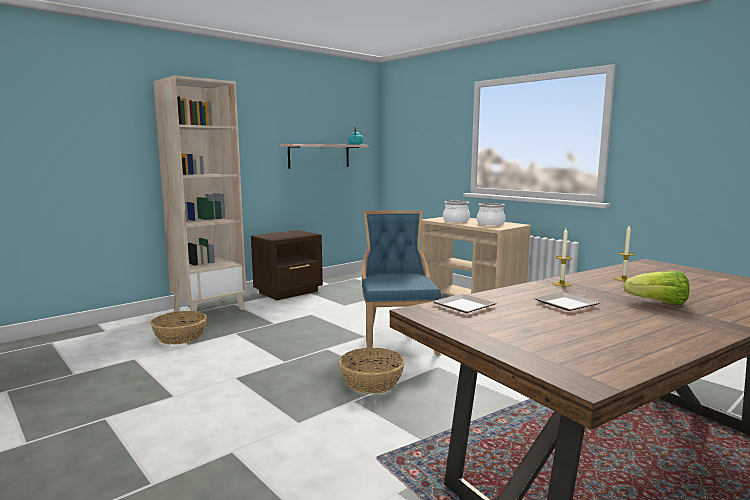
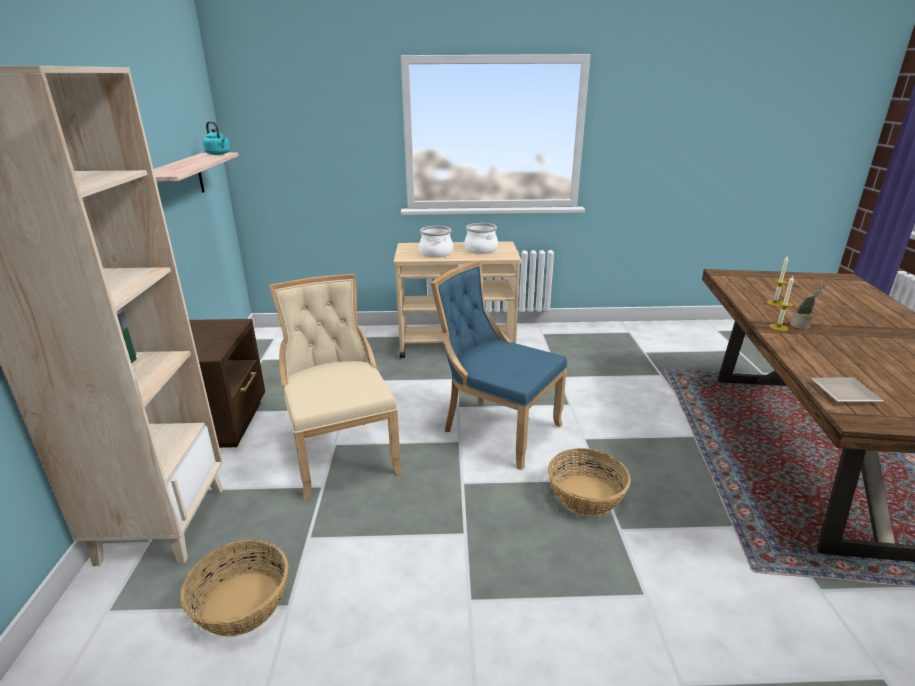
camera: 50 degrees left, 15 degrees up
(306, 317) = (342, 452): none -> beige chair
(568, 304) = (853, 353): plate -> none
(587, 289) = (801, 326): none -> potted plant
(658, 303) = (860, 325): lettuce -> none

